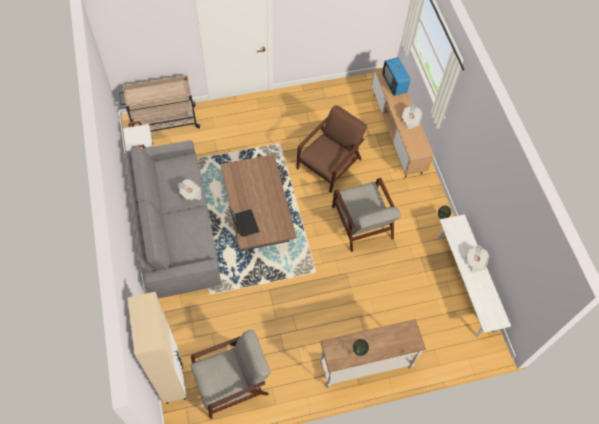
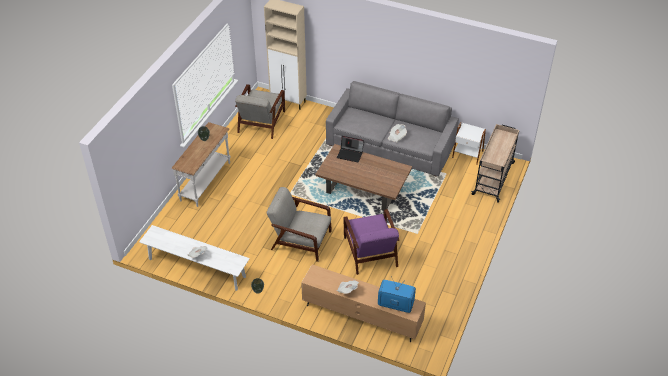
camera: 130 degrees right, 15 degrees down
(330, 163) = (370, 252): brown armchair -> purple armchair

